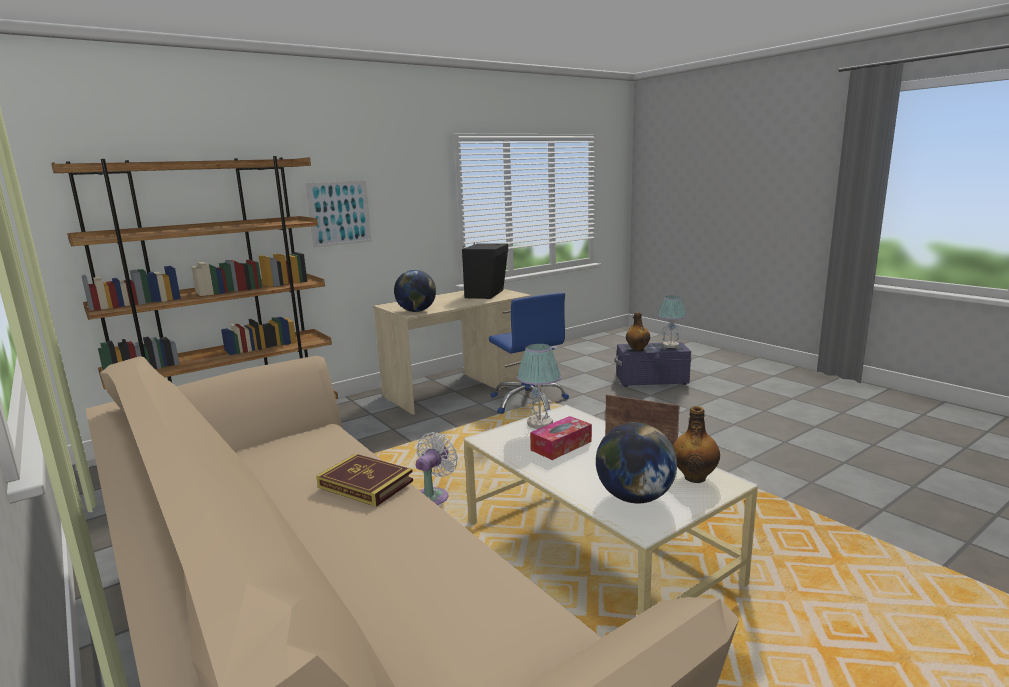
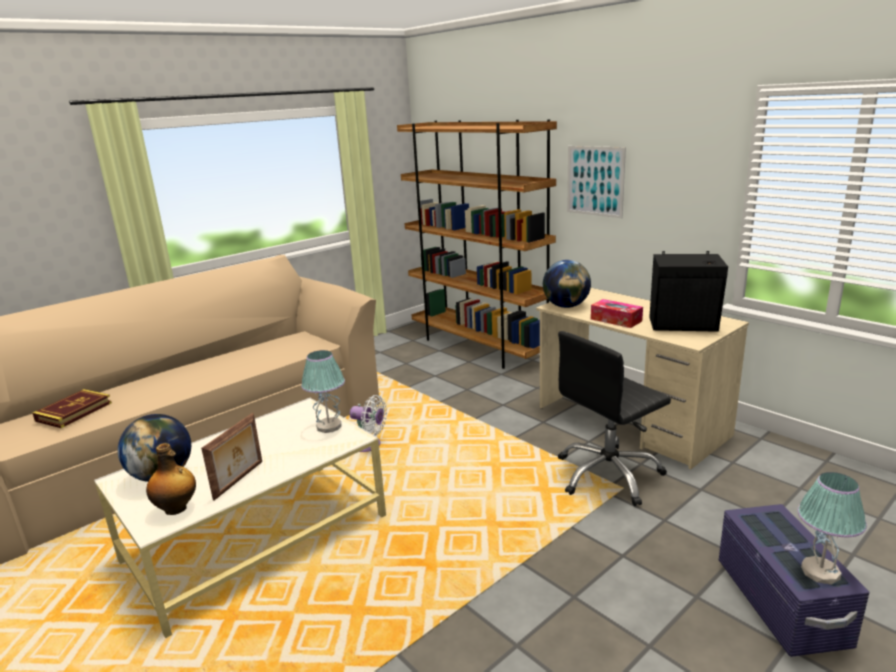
camera: 85 degrees right, 5 degrees up
(365, 484) = (222, 370): book -> book (74, 412)
(528, 402) = (608, 475): blue office chair -> black office chair
(561, 446) = (275, 439): tissue box -> tissue box (616, 320)
(637, 349) = (759, 526): bottle -> none

